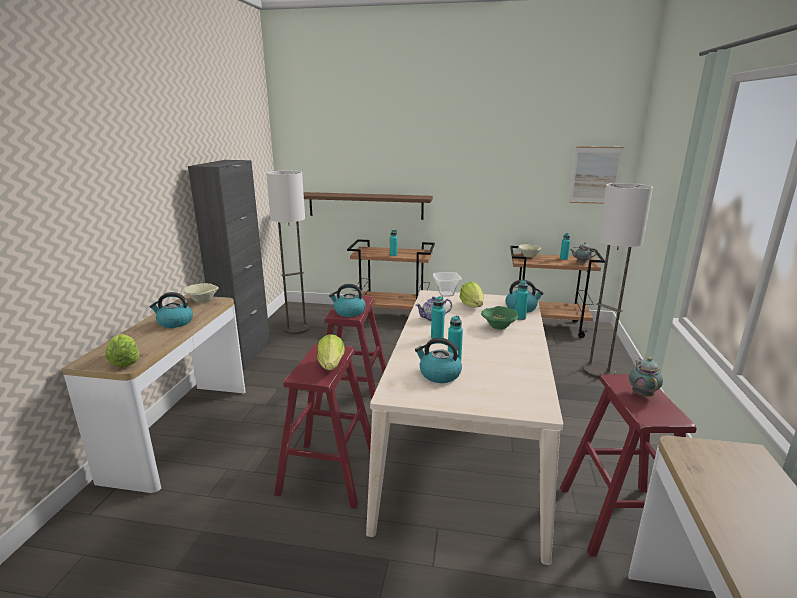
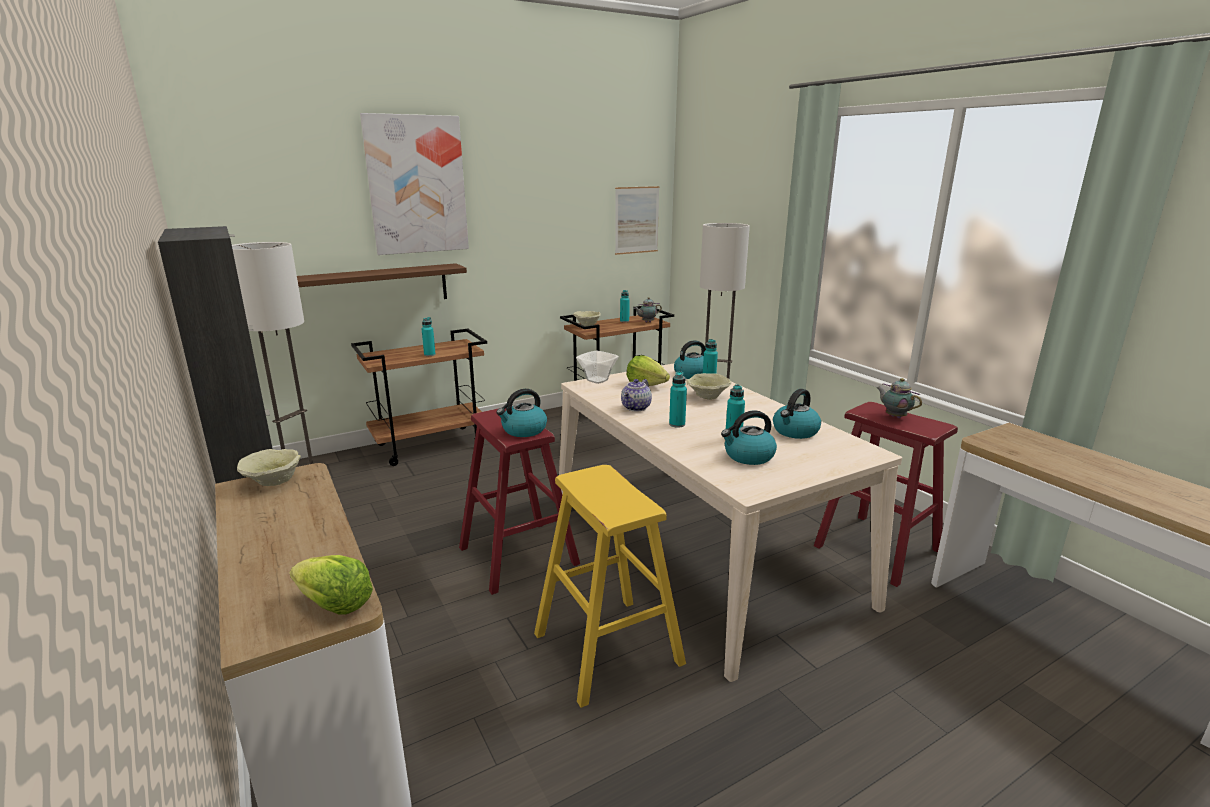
camera: 40 degrees left, 0 degrees up
(174, 322) = (295, 525): kettle -> kettle (795, 431)
(328, 473) = (607, 648): red stool -> yellow stool
(331, 365) = (625, 491): lettuce -> none
(411, 139) = (417, 185): none -> picture
(498, 327) = (707, 397): green bowl -> beige bowl

